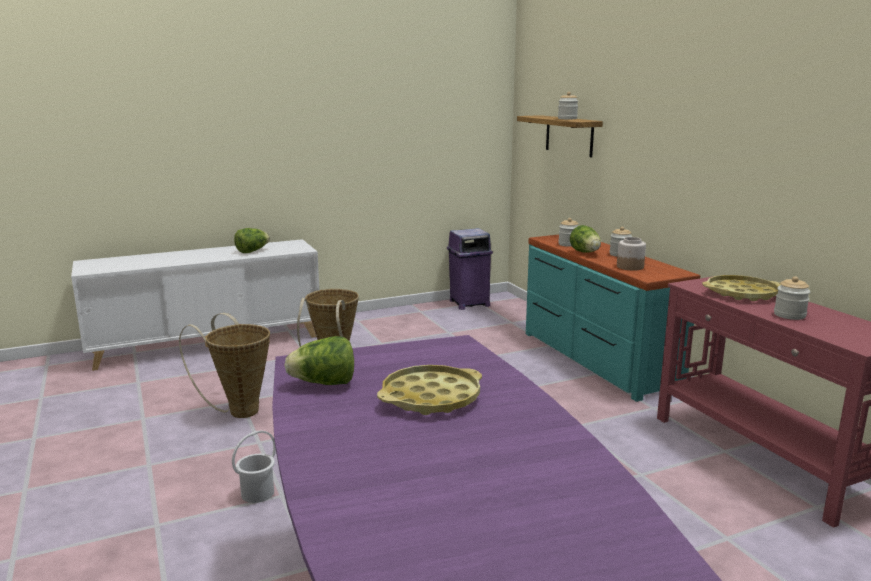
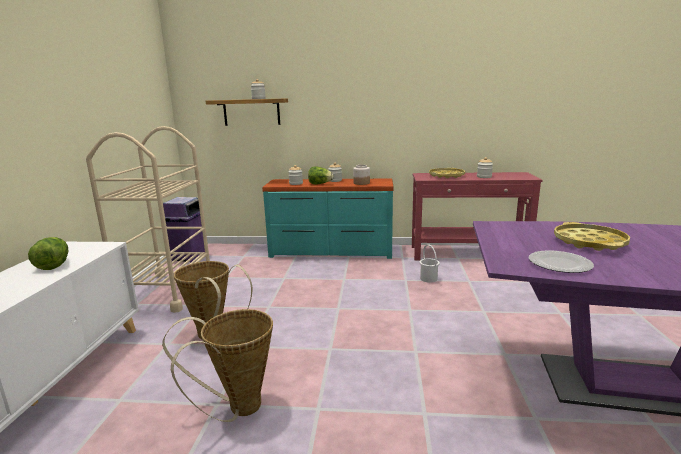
camera: 60 degrees left, 0 degrees up
(257, 493) = (413, 428): white bucket -> white bucket (428, 279)
(324, 384) = (560, 264): lettuce -> plate
(392, 321) = (167, 291): none -> beige cart

